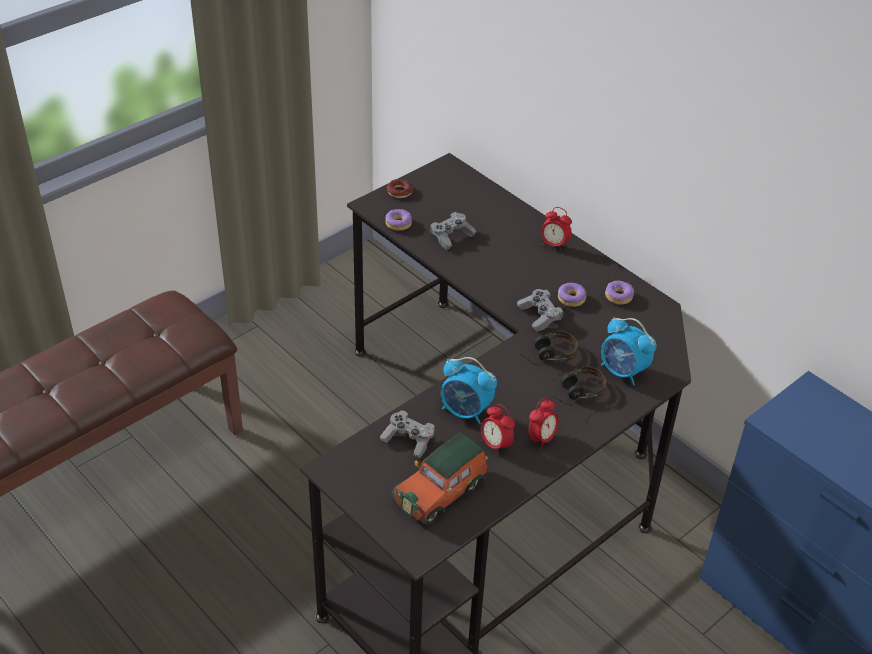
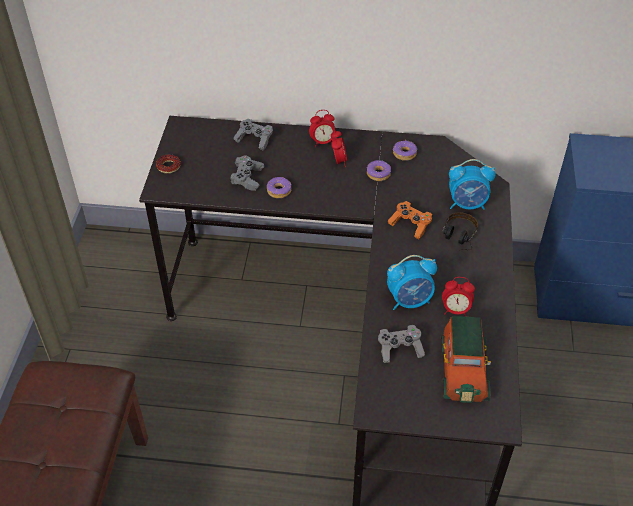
camera: 40 degrees left, 5 degrees up
(398, 223) = (198, 191): donut -> donut (279, 191)
(539, 316) = (373, 199): grey game controller -> grey game controller (254, 139)
(541, 438) = (476, 285): alarm clock -> alarm clock (338, 161)
(545, 355) = (410, 225): headphones -> orange game controller

